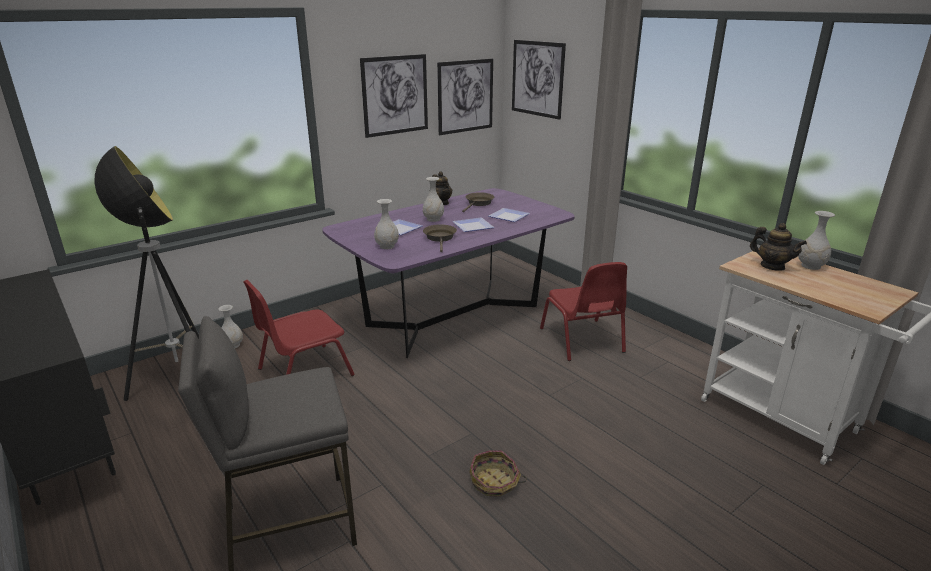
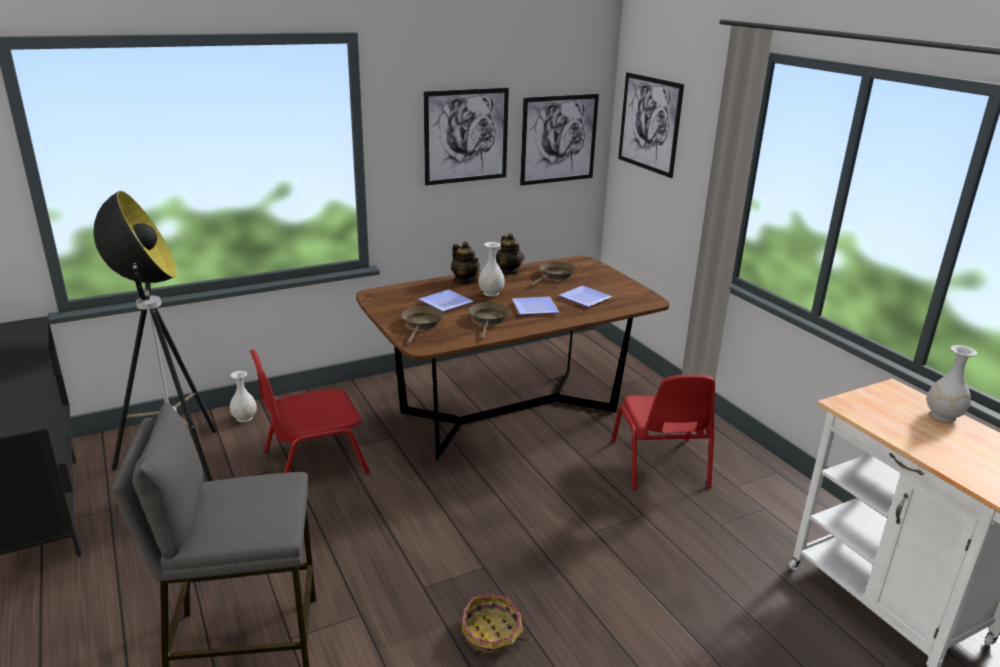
camera: 10 degrees right, 0 degrees up
(387, 246) = (422, 325): white vase -> brown frying pan
(453, 316) = (508, 412): purple dining table -> brown dining table
(772, 266) = (888, 410): teapot -> teapot (465, 280)

